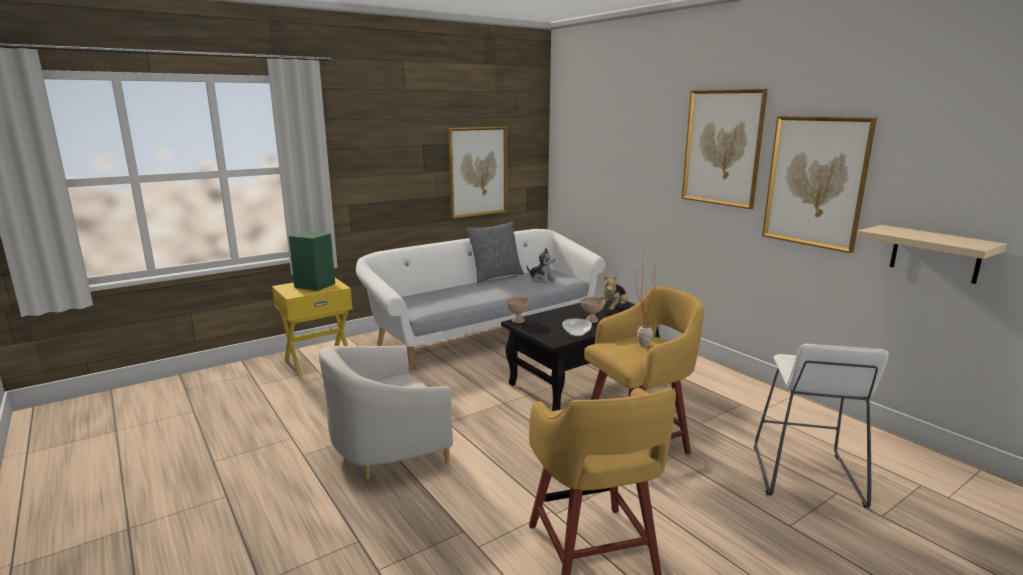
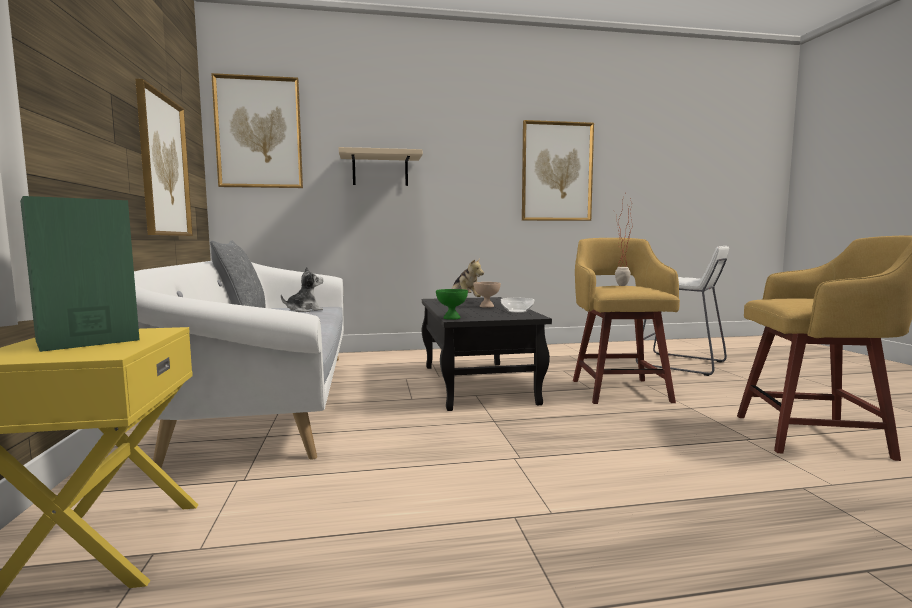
camera: 65 degrees left, 10 degrees down
(388, 449) = (582, 511): white armchair -> none
(518, 320) = (451, 318): beige bowl -> green bowl
(722, 147) = (472, 148): picture -> picture (259, 133)
(935, 254) = (636, 211): beige shelf -> beige shelf (380, 170)

